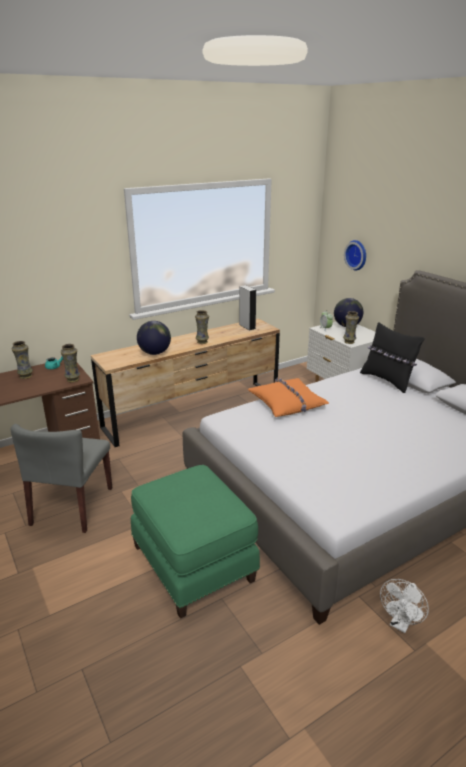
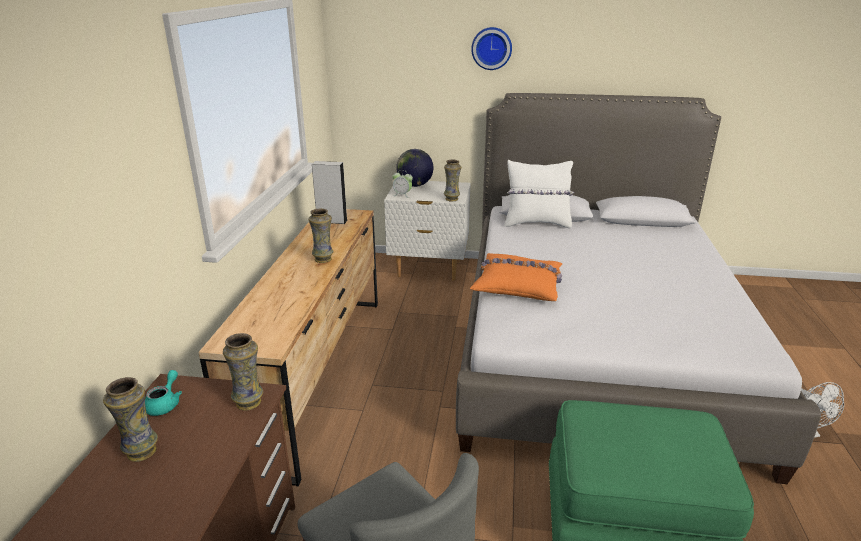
camera: 50 degrees left, 0 degrees up
(155, 353) = (295, 300): globe -> none
(357, 255) = (402, 93): wall clock -> wall clock (491, 48)
(387, 380) = (537, 223): black pillow -> white pillow

